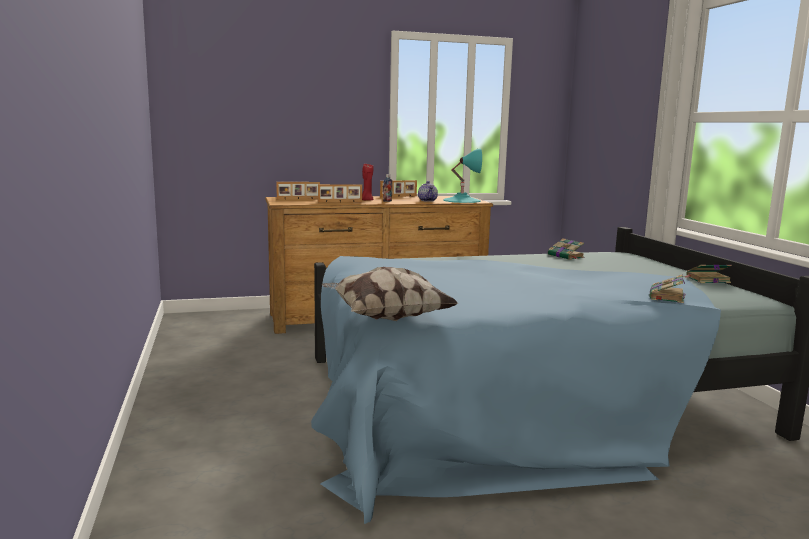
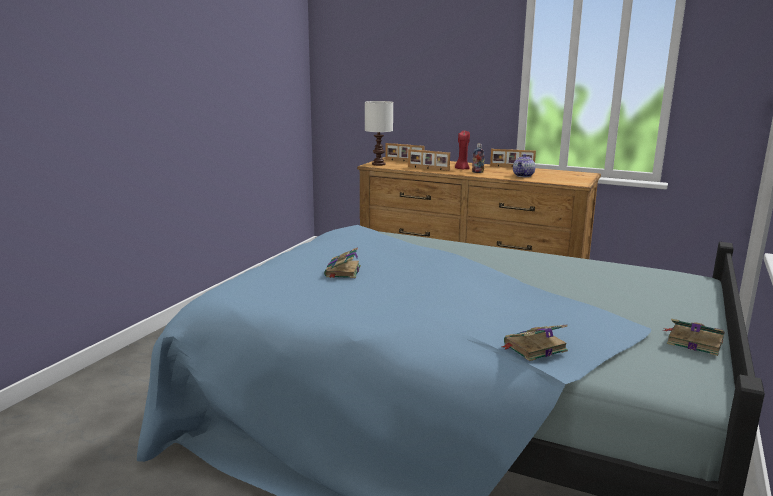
camera: 40 degrees right, 5 degrees up
(286, 202) = (379, 164): none -> white table lamp
(386, 317) = (217, 293): pillow -> none
(461, 200) = (564, 179): turquoise table lamp -> none
(566, 256) = (593, 268): book -> book (342, 272)

